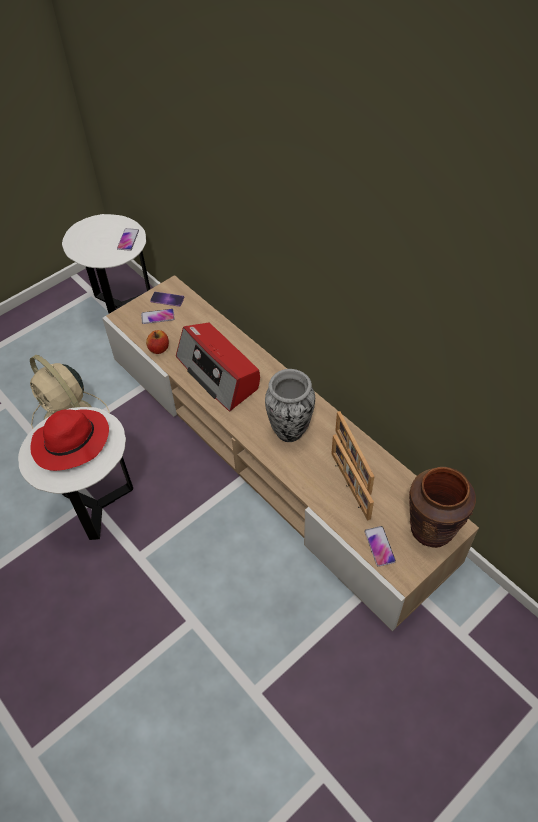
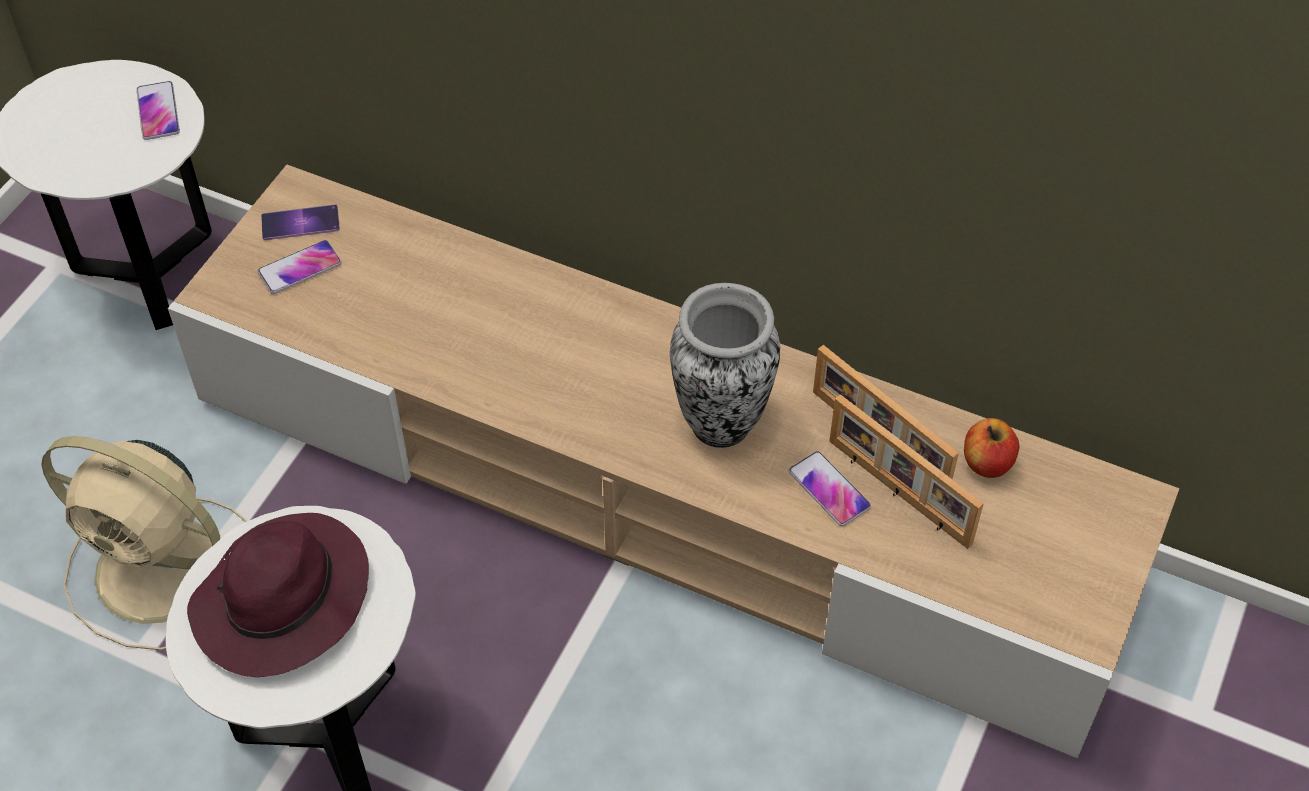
camera: 25 degrees left, 0 degrees up
(70, 443) = (282, 603): red hat -> purple hat
(159, 349) = (342, 337): apple -> apple (987, 462)
(218, 373) = (505, 350): radio -> none
(379, 546) = (1016, 591): phone -> phone (829, 489)
(431, 528) = (1095, 521): brown vase -> none

